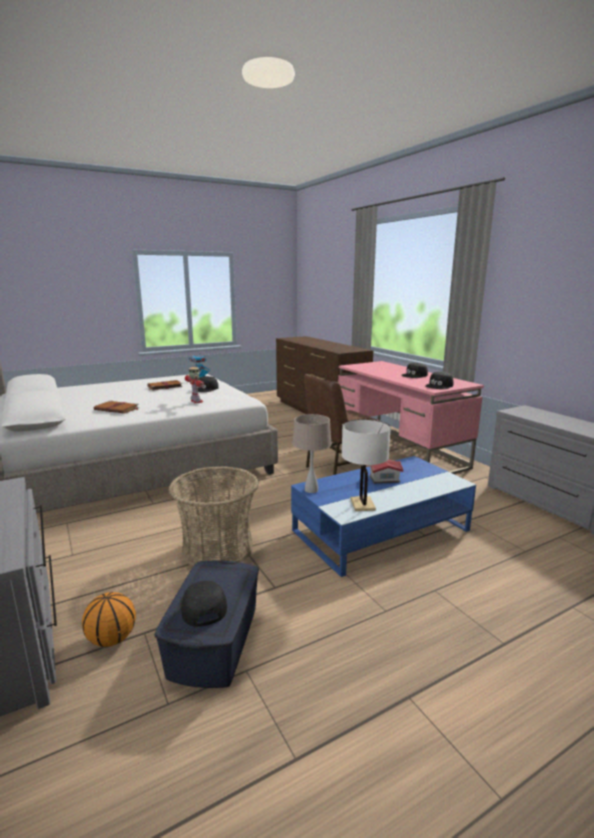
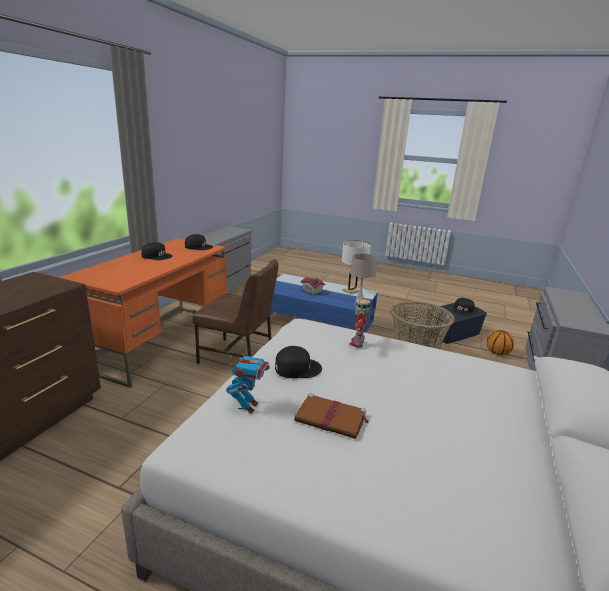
camera: 130 degrees left, 5 degrees up
(117, 409) = (458, 378): brown book -> none
(399, 451) = (160, 341): pink desk -> orange desk

